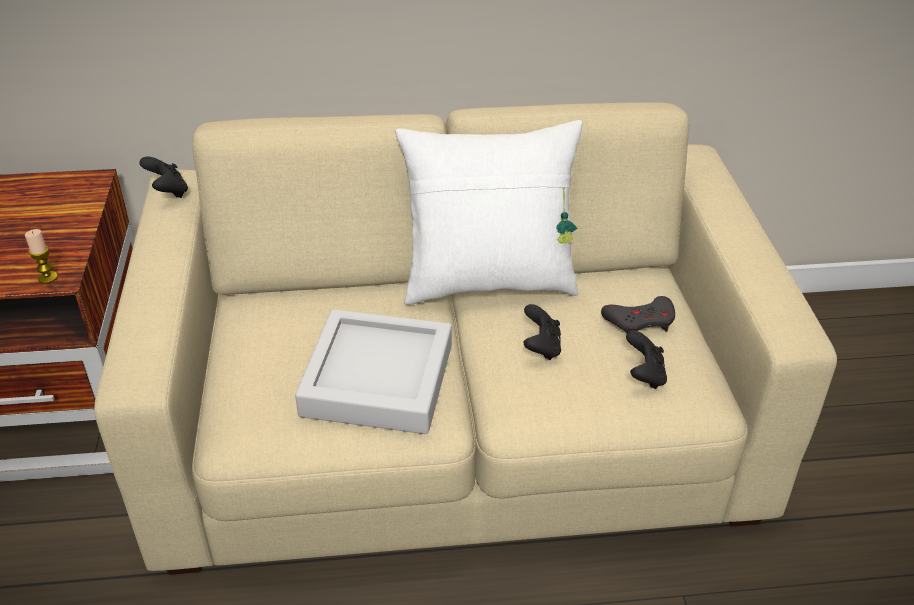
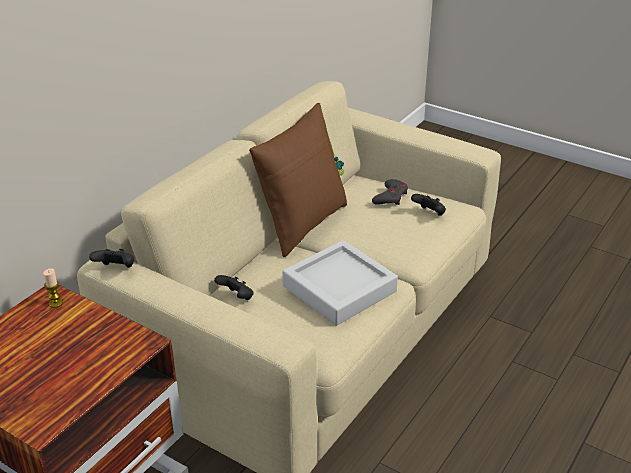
camera: 50 degrees left, 5 degrees down
(48, 277) = (140, 346): candle -> candle (55, 303)
(488, 284) = (302, 225): white pillow -> brown pillow
(541, 347) = (375, 231): black game controller -> black game controller (236, 297)

